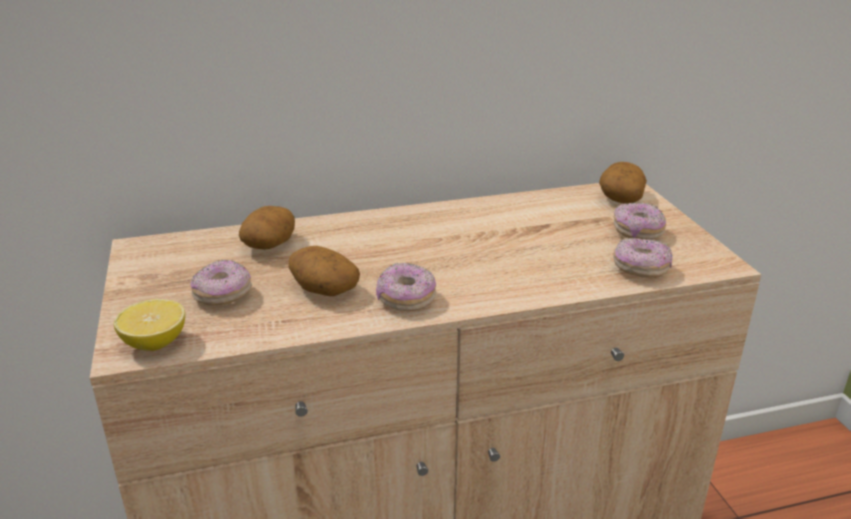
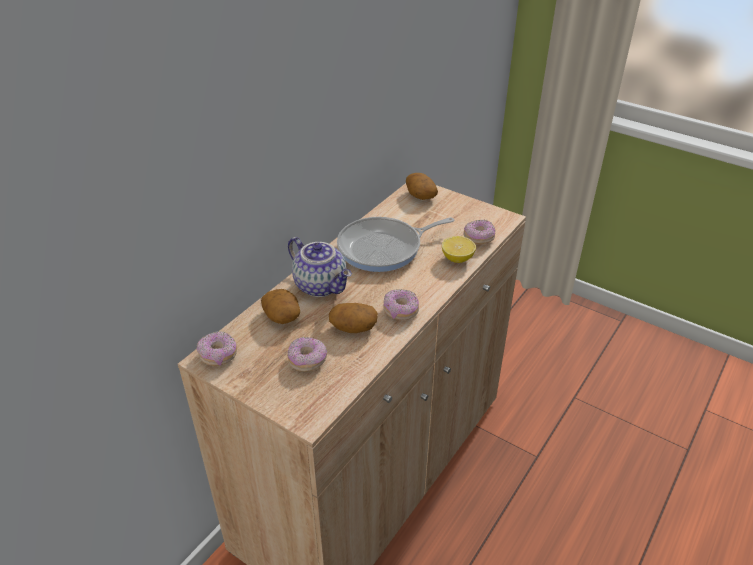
camera: 40 degrees left, 10 degrees up
(155, 343) = (316, 406): lemon -> lemon (457, 258)
(356, 235) = (321, 285): none -> teapot
(487, 230) = (384, 248): none -> frying pan
(637, 232) = (453, 215): donut -> donut (218, 355)

